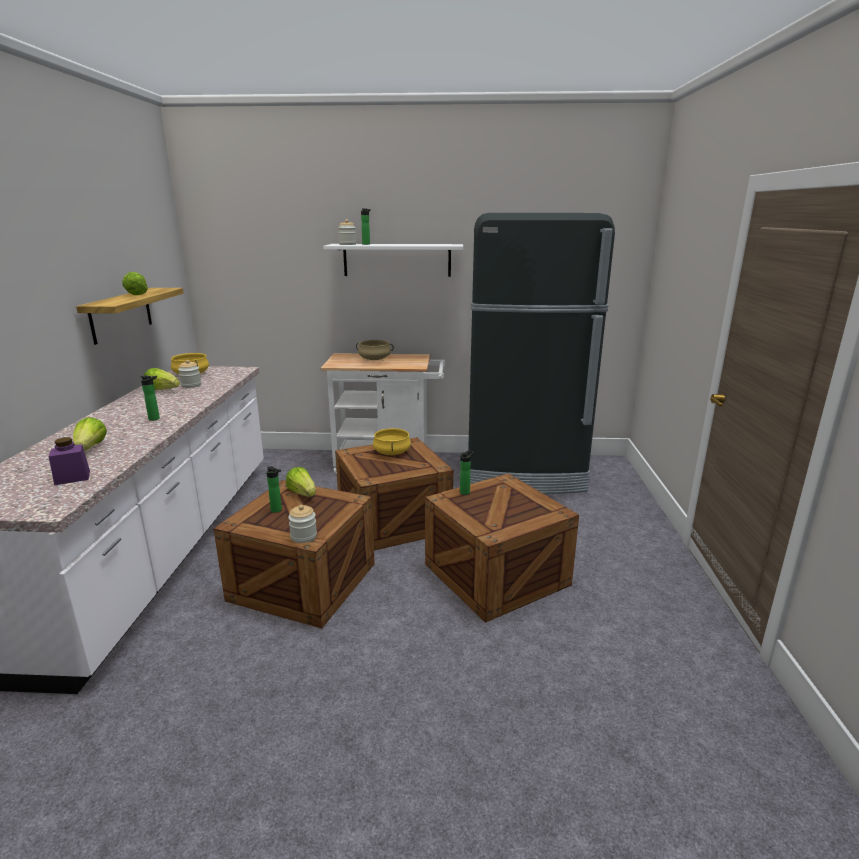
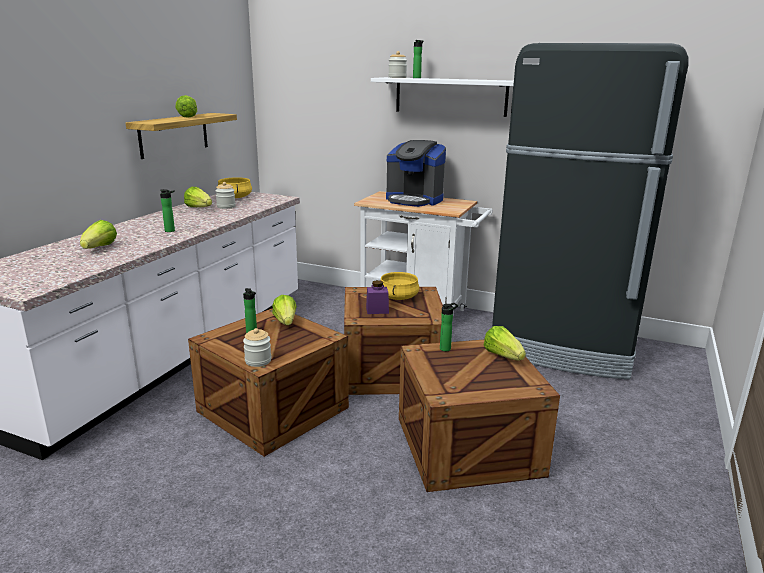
camera: 20 degrees right, 0 degrees up
(72, 478) = (65, 269): purple jar -> purple jar (377, 310)
(374, 359) = (414, 200): beige cooking pot -> coffee machine
(515, 490) = (503, 356): none -> lettuce

